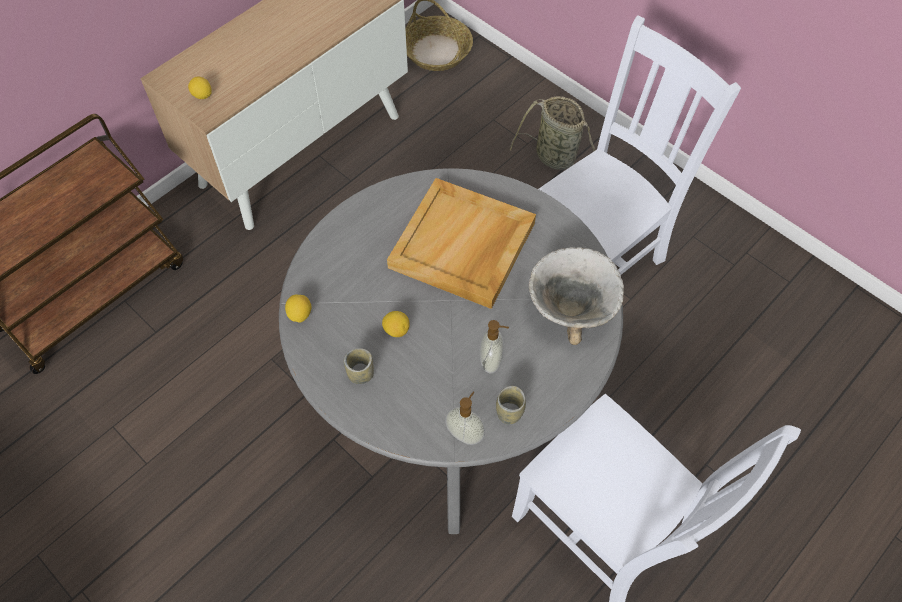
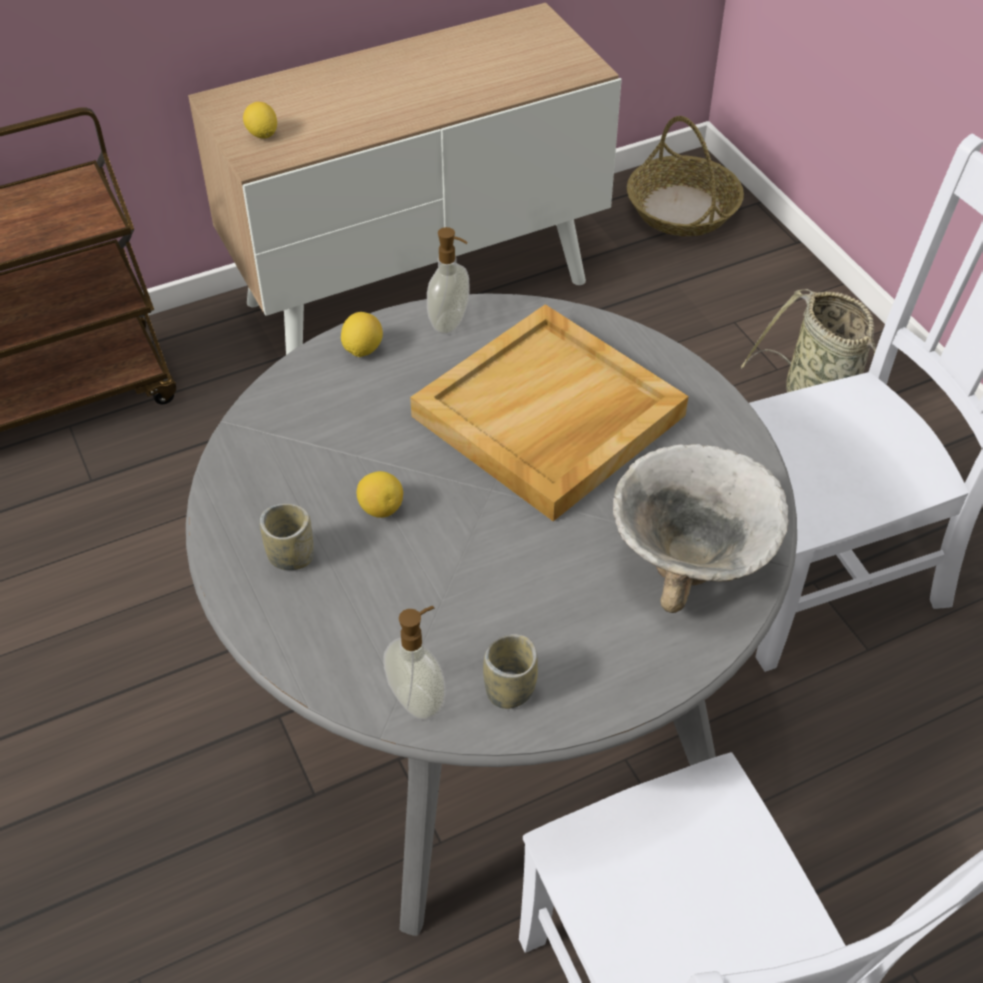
camera: 20 degrees right, 10 degrees down
(300, 314) = (241, 444): lemon -> lemon (362, 349)
(492, 361) = (517, 601): soap dispenser -> soap dispenser (450, 323)

